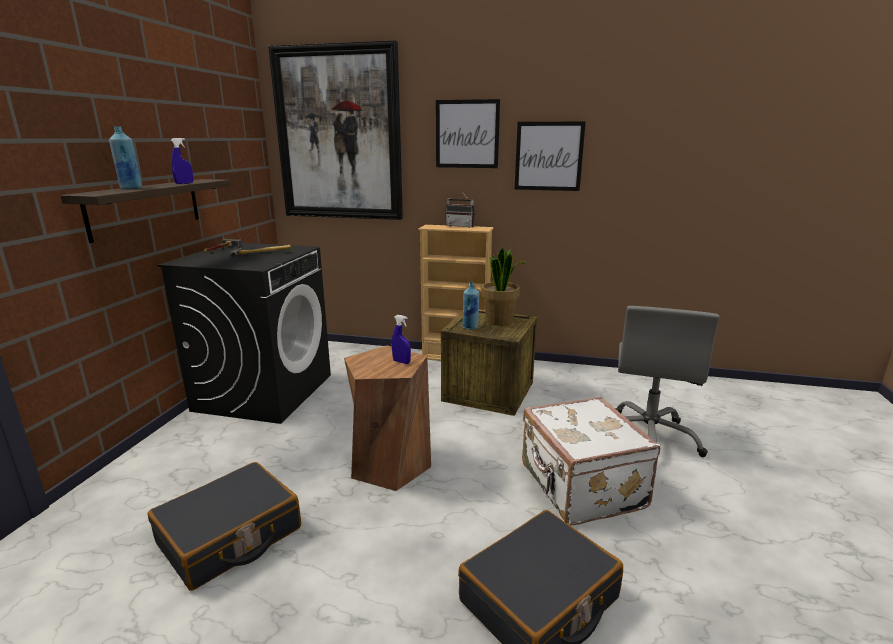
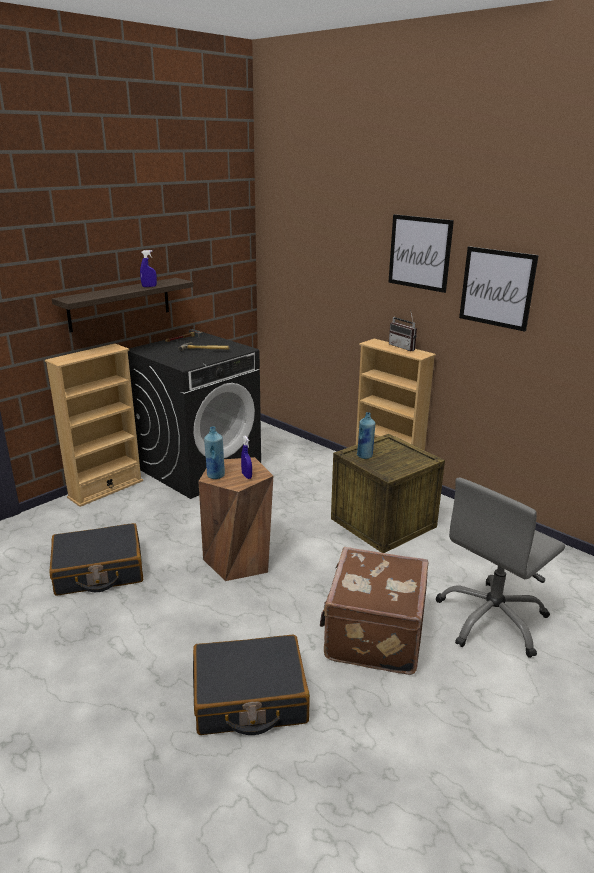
camera: 30 degrees right, 5 degrees up
(131, 188) = (103, 292): blue bottle -> blue bottle (215, 475)
(162, 443) = (106, 489): none -> beige bookcase
(339, 135) = (310, 238): picture -> none
(499, 321) = (401, 456): potted plant -> none
(580, 487) = (372, 635): white suitcase -> brown suitcase

